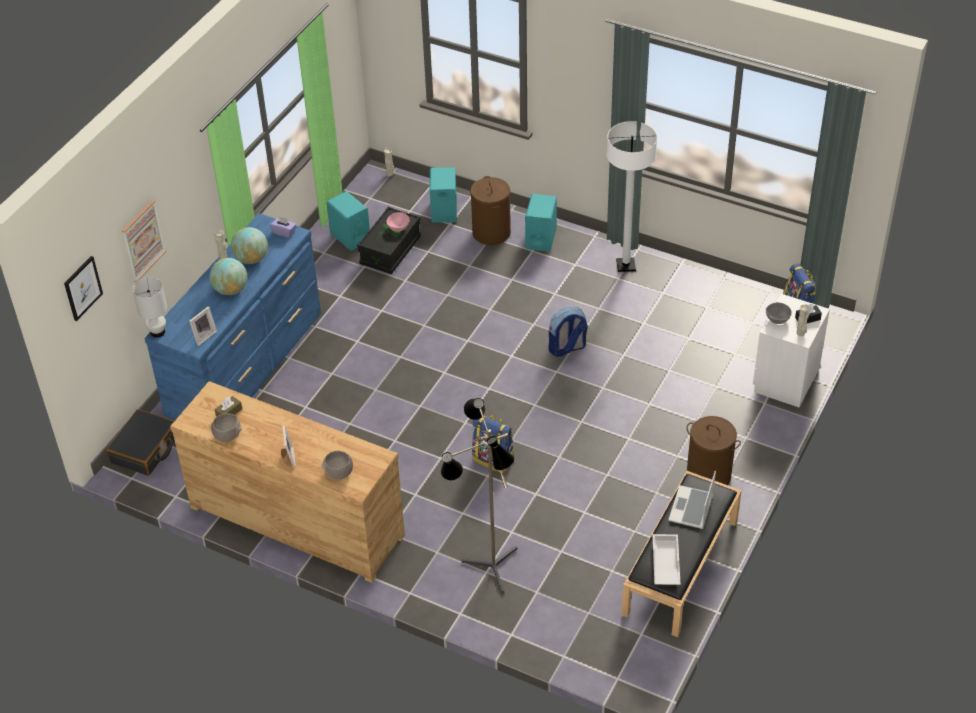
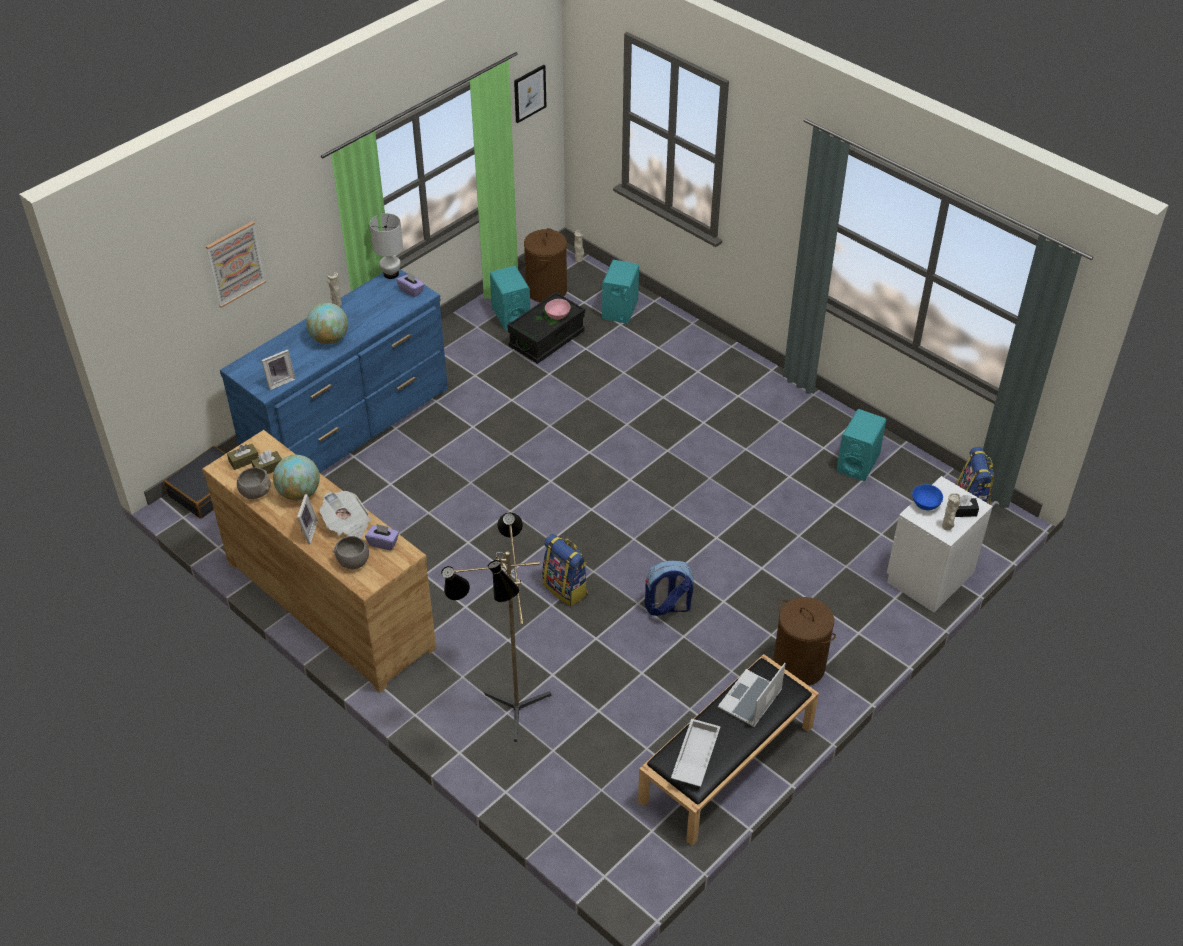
camera: 15 degrees right, 0 degrees up
(82, 288) = (144, 298): picture -> picture (529, 93)
(157, 332) = (235, 366): white table lamp -> white table lamp (390, 274)
(204, 411) = (244, 461): none -> brown tissue box
(251, 259) = (365, 311): globe -> globe (299, 493)
(319, 443) = (347, 524): none -> newspaper
(357, 451) = (383, 543): none -> purple tissue box
(491, 233) = (661, 343): brown laundry basket -> brown laundry basket (546, 290)
(541, 238) = (712, 360): turquoise speaker -> turquoise speaker (858, 463)
(567, 348) = (694, 485): backpack -> backpack (667, 607)
(625, 265) = (794, 409): white floor lamp -> none
(777, 320) = (925, 505): grey bowl -> blue bowl

